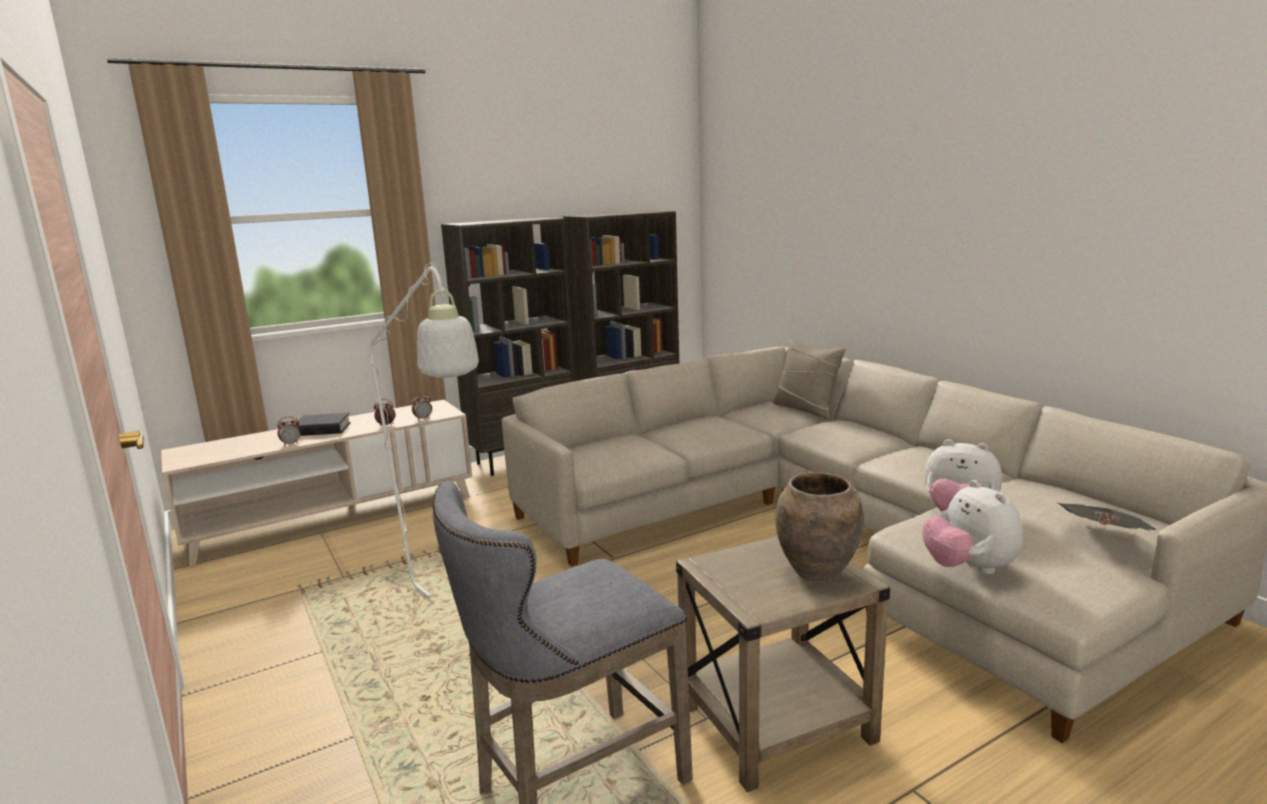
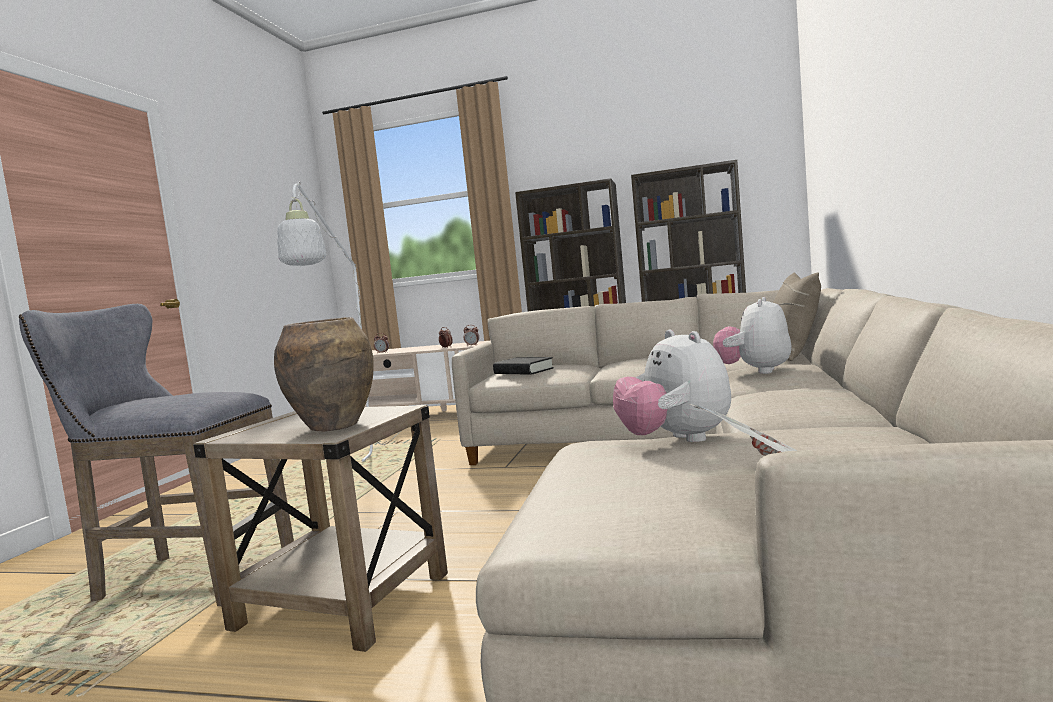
camera: 45 degrees right, 10 degrees down
(322, 429) = (414, 348): black book -> black book (523, 371)
(969, 569) = (550, 481): plush toy -> plush toy (755, 371)

